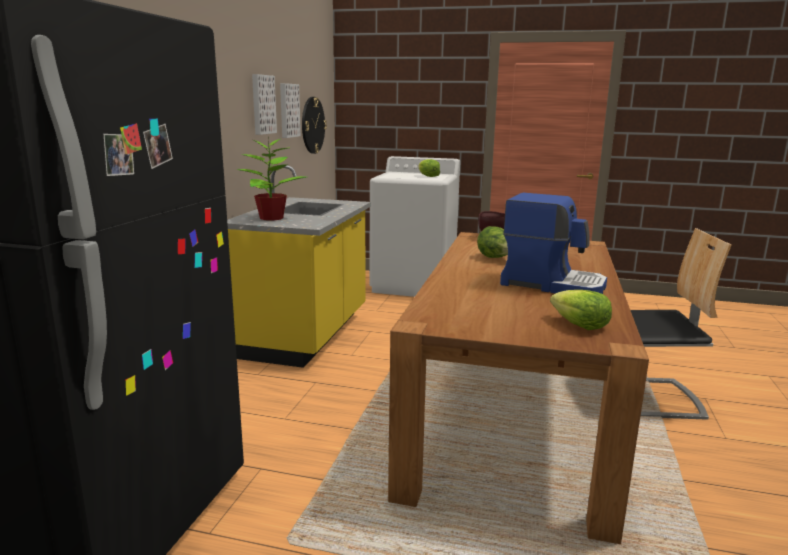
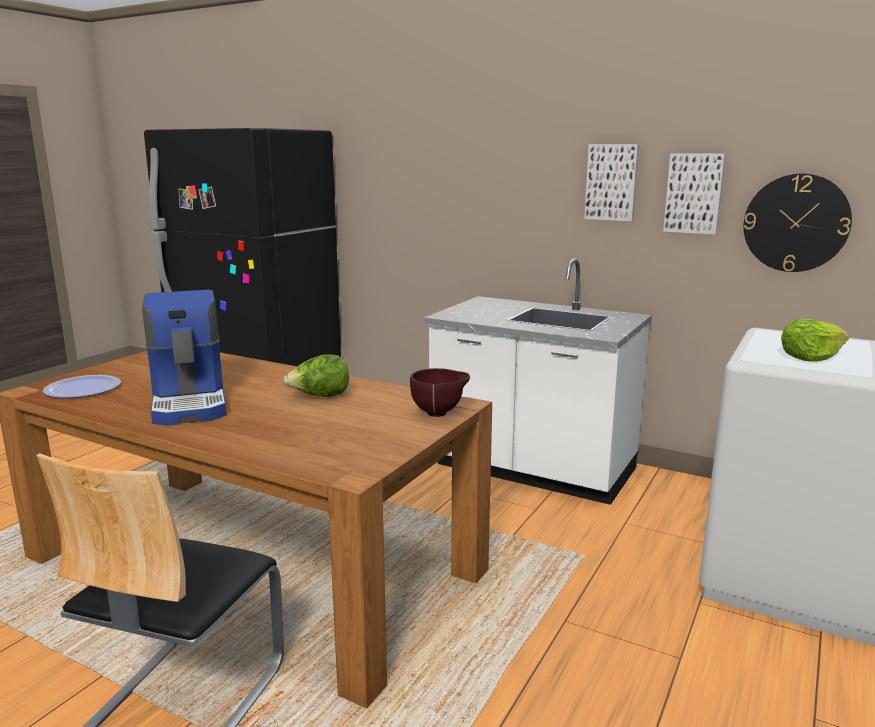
camera: 105 degrees right, 0 degrees up
(270, 218) = (493, 307): potted plant -> none
(306, 334) = (532, 469): yellow counter -> white counter
(552, 284) = (191, 402): coffee machine -> coffee machine turned 60 degrees counterclockwise
(579, 325) = (82, 389): lettuce -> plate

